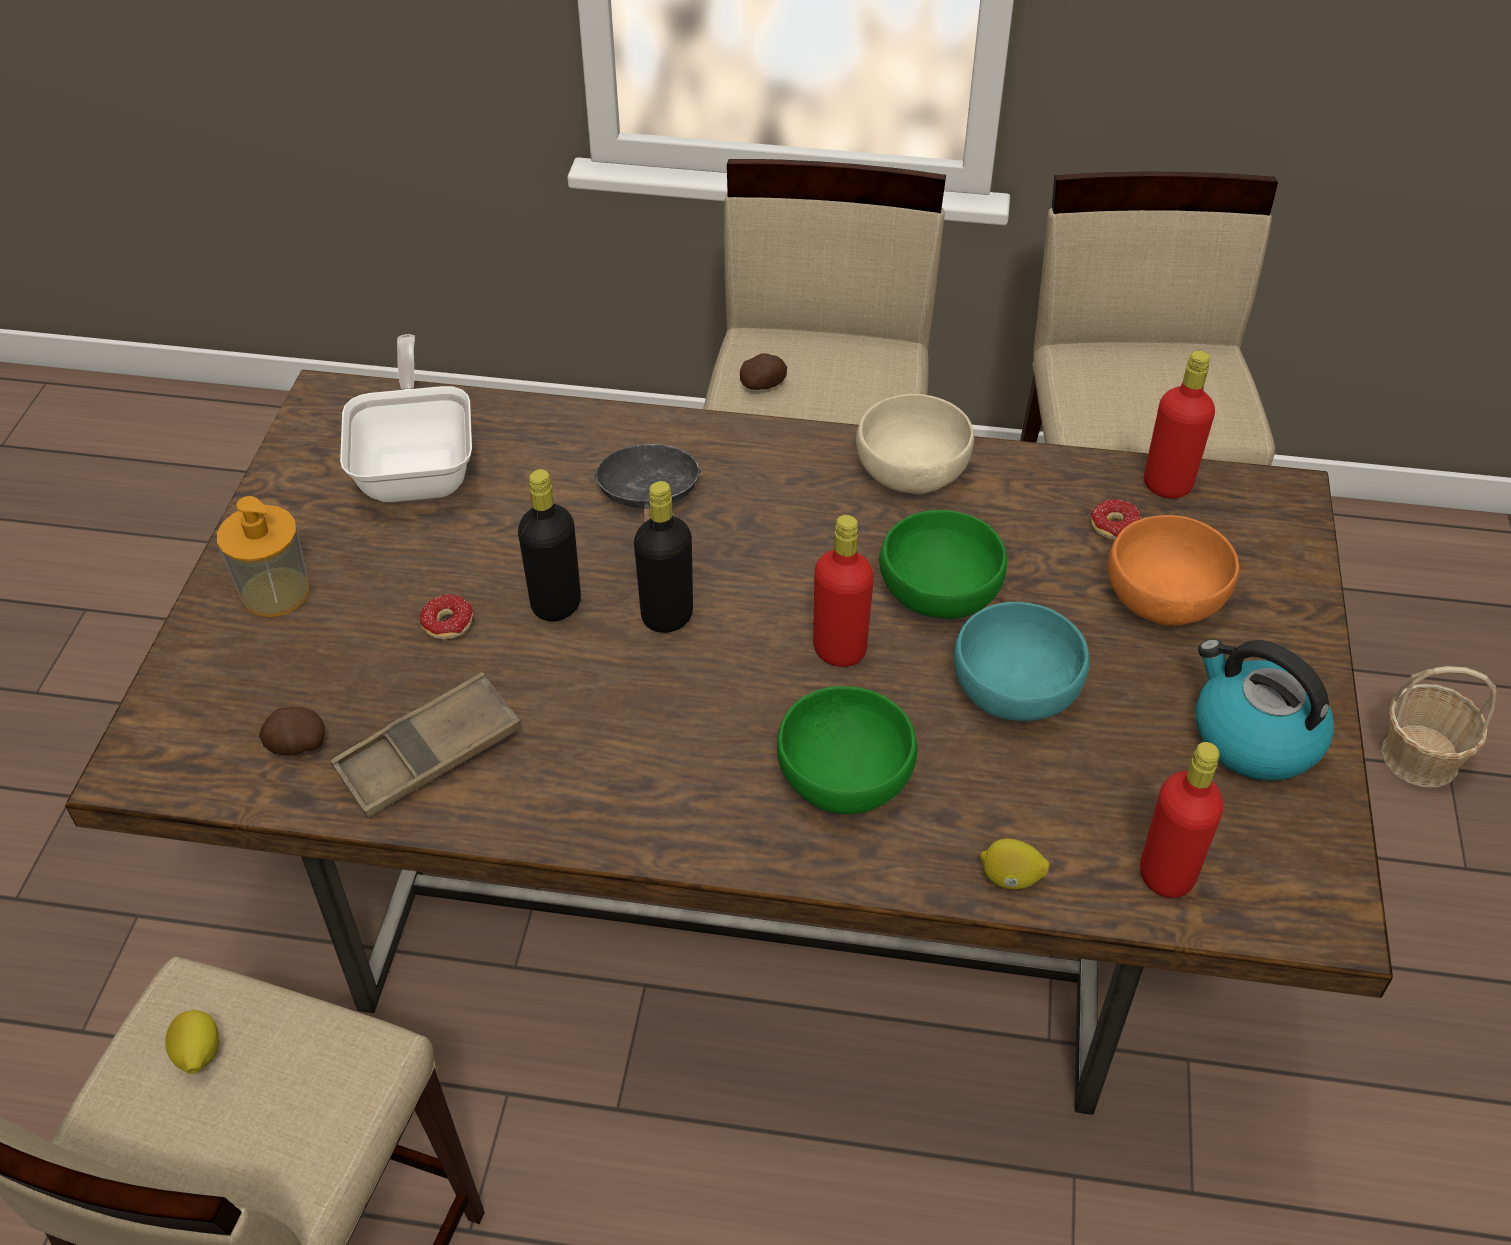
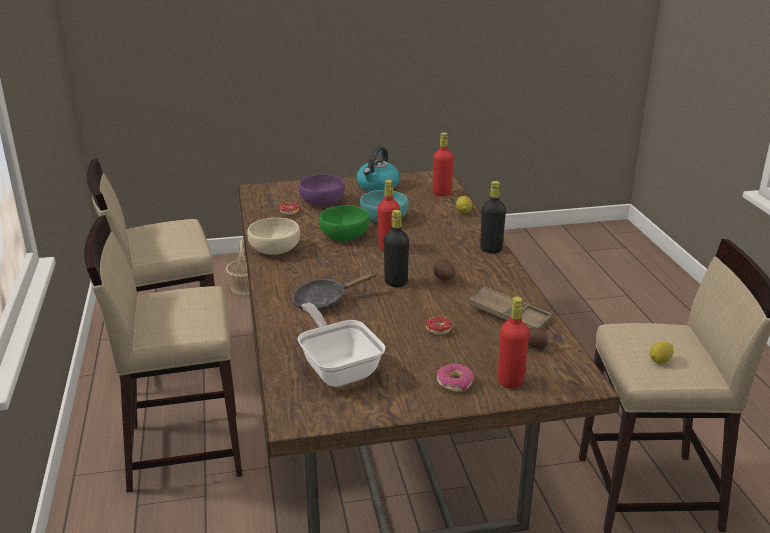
camera: 110 degrees left, 20 degrees down
(275, 592) = (455, 383): soap dispenser -> donut
(418, 467) = (338, 368): frying pan -> frying pan turned 90 degrees clockwise
(556, 605) = (407, 307): black bottle -> black bottle (491, 249)
(763, 385) = (191, 323): potato -> potato (442, 278)
(843, 778) = (447, 239): green bowl -> none
(1166, 596) = (321, 202): orange bowl -> purple bowl
(1167, 485) = (260, 206): red bottle -> red bottle (510, 381)

